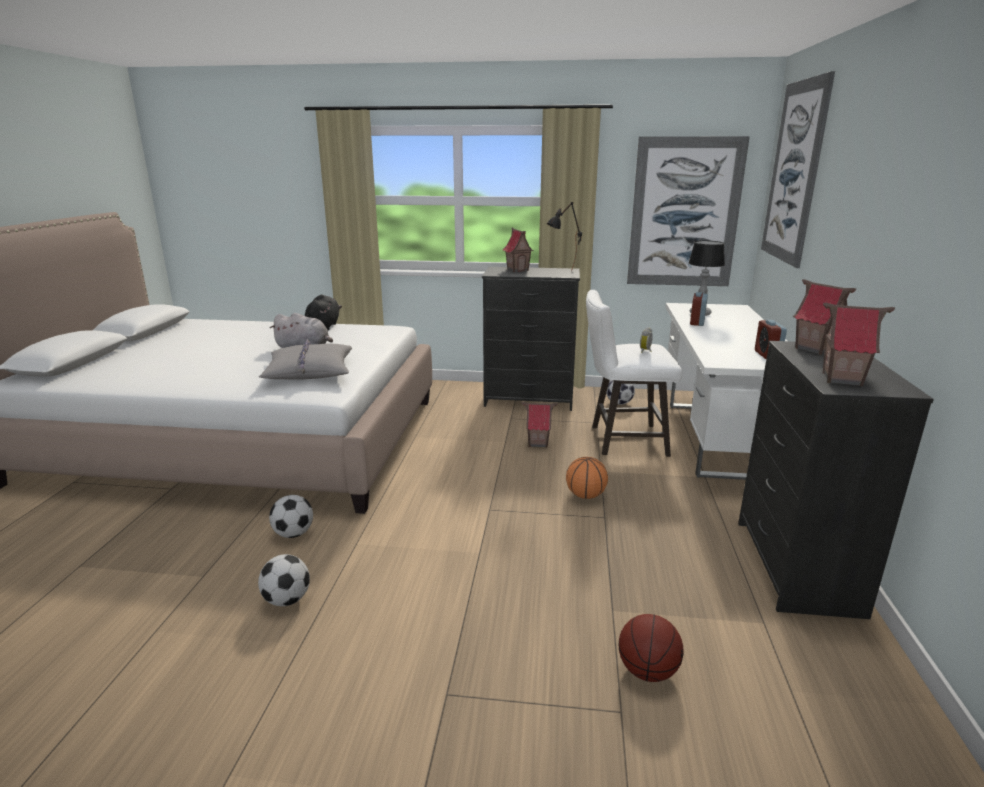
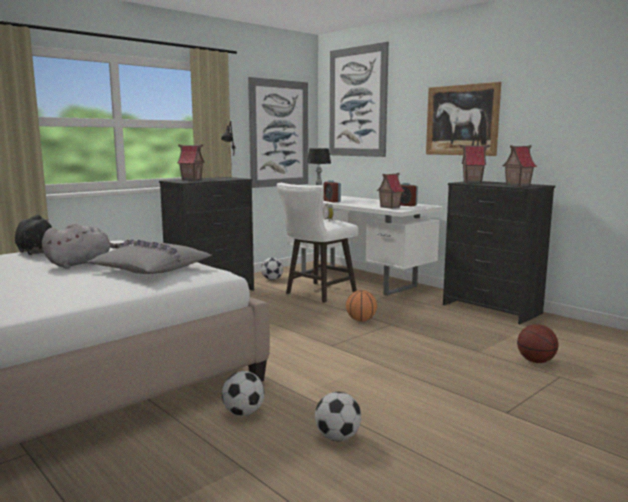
camera: 50 degrees left, 10 degrees down
(538, 443) = (275, 309): toy house -> toy house (389, 207)
(873, 229) = (462, 120): none -> picture

